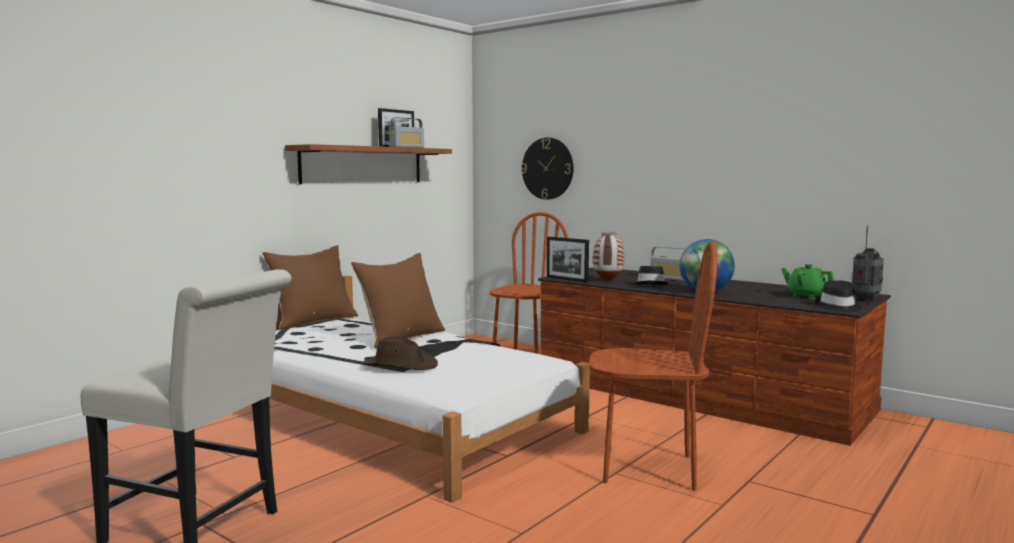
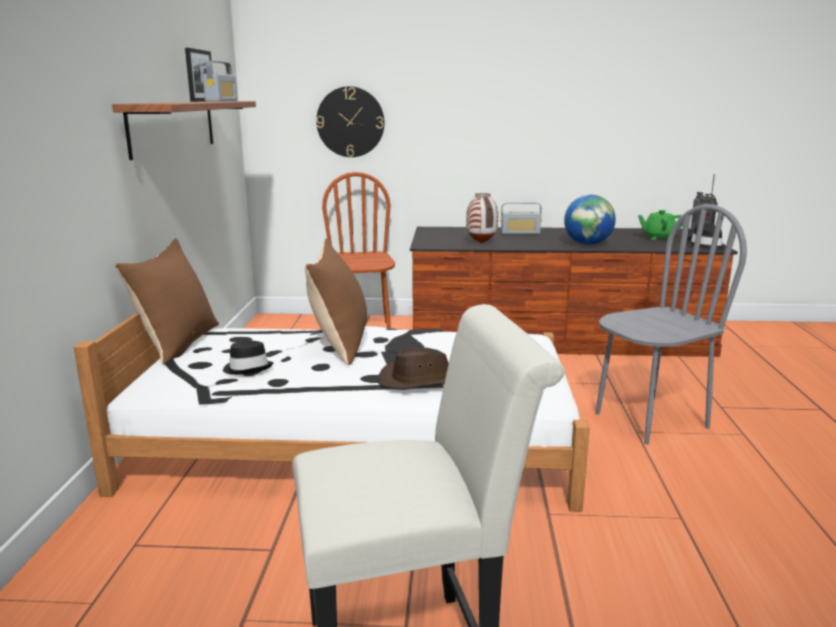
camera: 35 degrees left, 10 degrees up
(567, 279) = (442, 246): picture frame -> none
(648, 469) = (650, 420): brown chair -> grey chair
(650, 285) = (526, 242): black hat -> black hat (248, 368)

